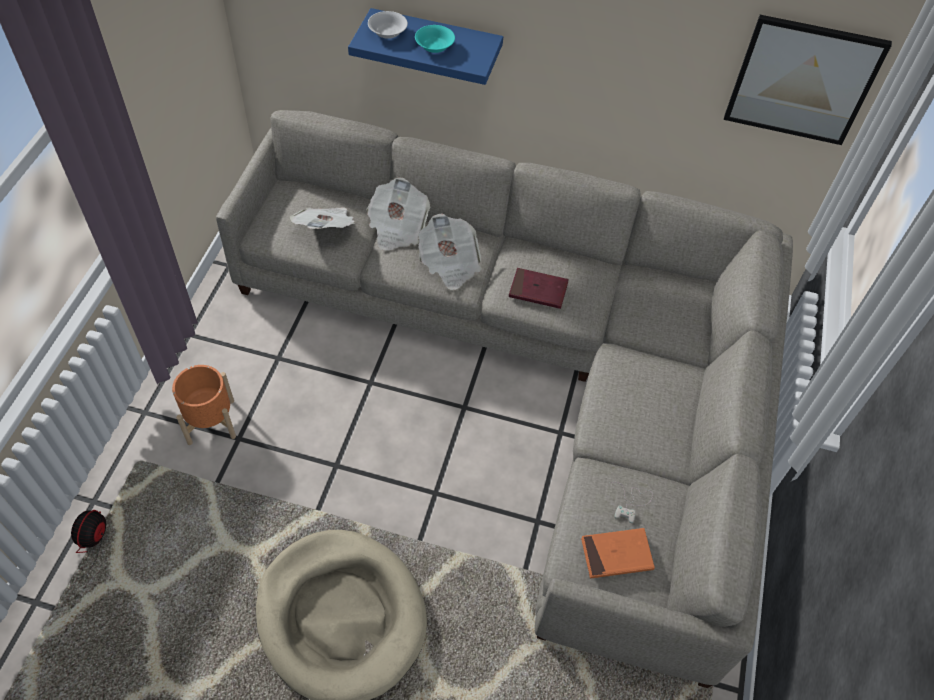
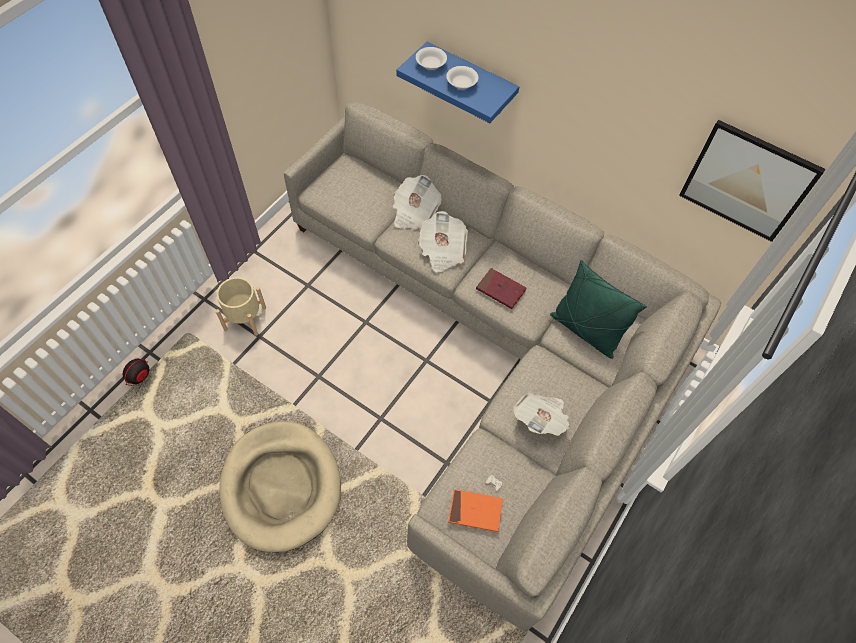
camera: 20 degrees right, 5 degrees up
(210, 421) = (245, 318): orange planter -> beige planter
(326, 229) = (362, 200): newspaper -> newspaper (541, 419)
(434, 47) = (461, 84): turquoise bowl -> white bowl
(654, 310) = (585, 330): none -> green pillow

